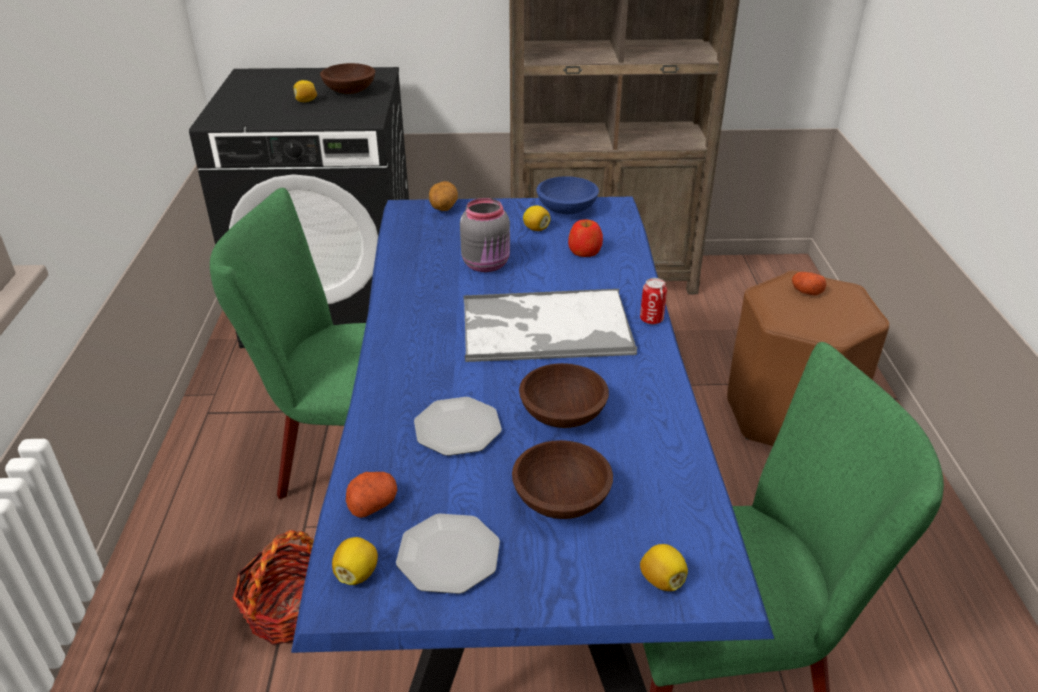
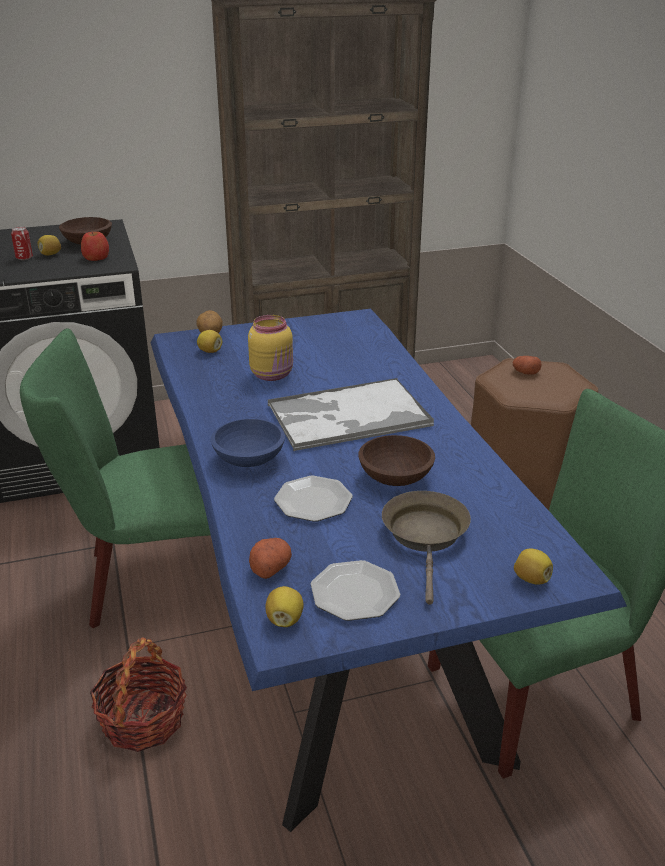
camera: 15 degrees left, 5 degrees down
(487, 264) = (273, 374): grey jar -> yellow jar
(536, 229) = (301, 342): lemon -> lemon (210, 351)
(562, 498) = (426, 537): brown bowl -> brown frying pan
(565, 209) = (319, 324): blue bowl -> blue bowl (247, 459)
(585, 251) = (352, 354): apple -> apple (96, 257)
(651, 319) = (432, 398): can -> can (24, 258)

